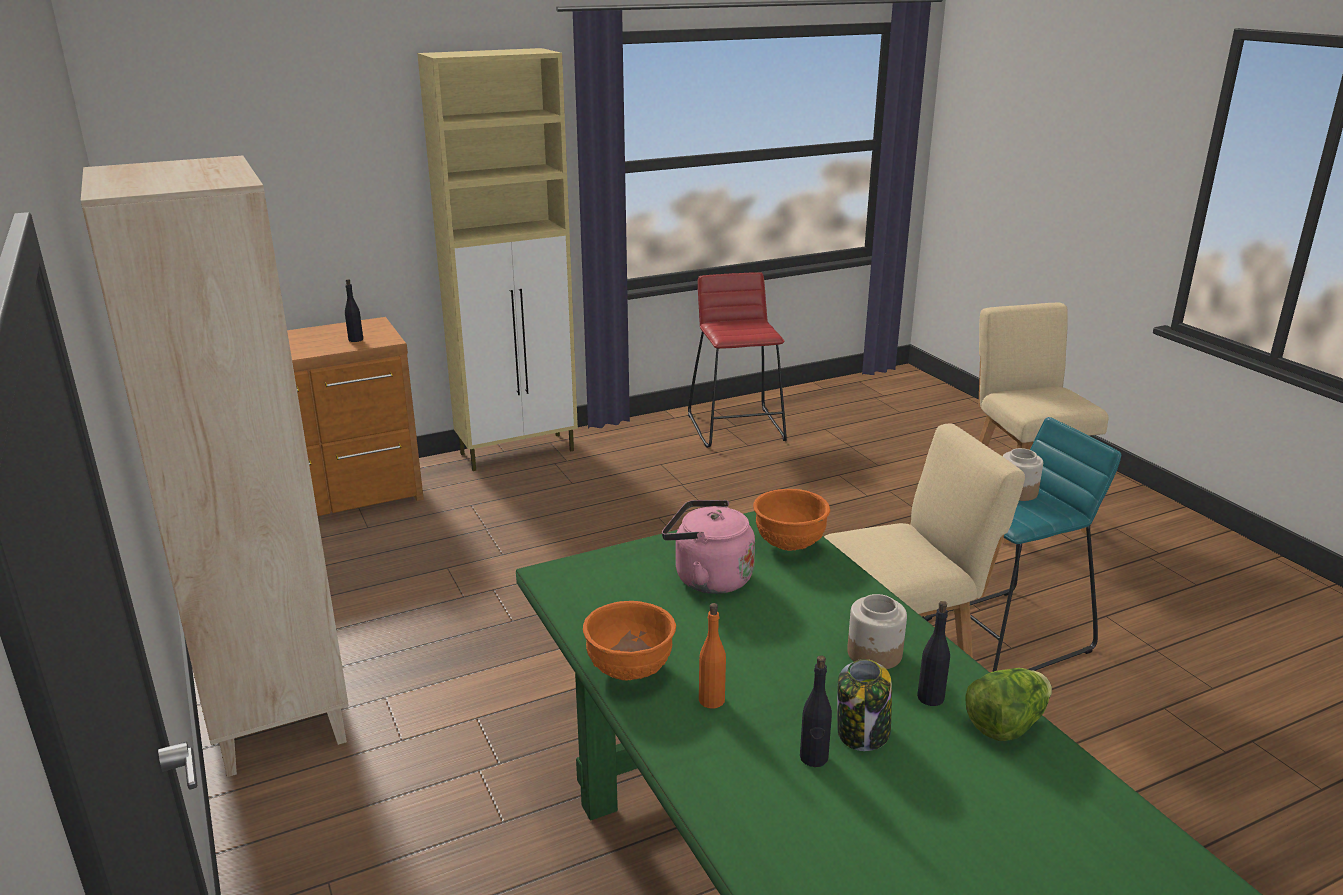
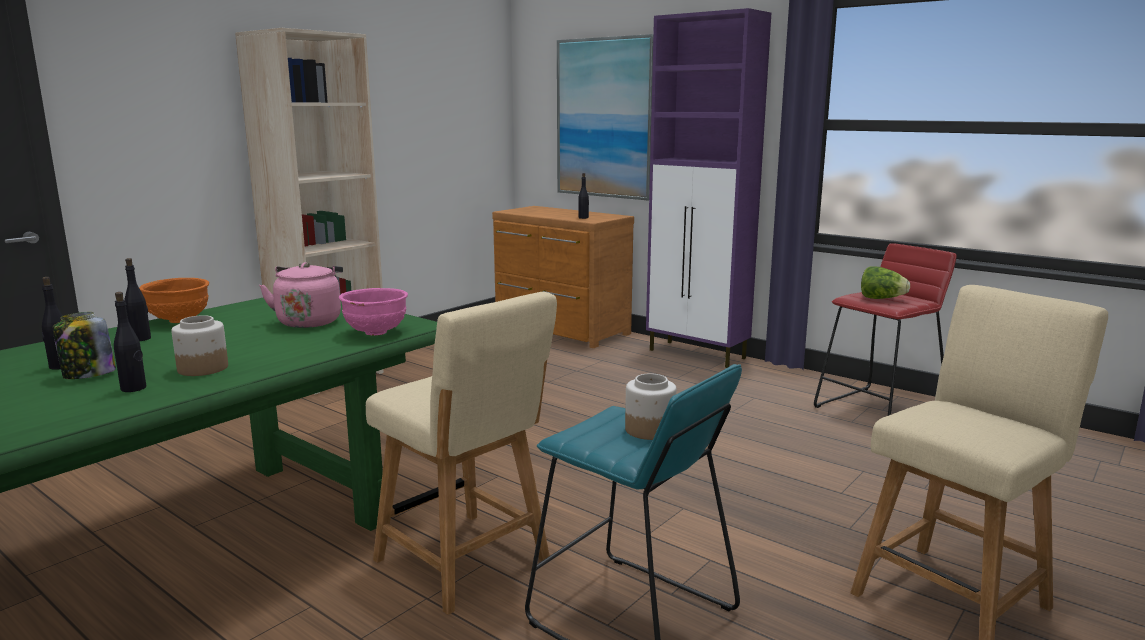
camera: 65 degrees right, 10 degrees down
(306, 192) = (605, 118): none -> picture
(519, 452) = (698, 354): beige cabinet -> purple cabinet
(711, 700) = (141, 339): orange bottle -> black bottle
(789, 544) = (377, 332): orange bowl -> pink bowl
(1006, 725) = (86, 413): lettuce -> lettuce (881, 299)

